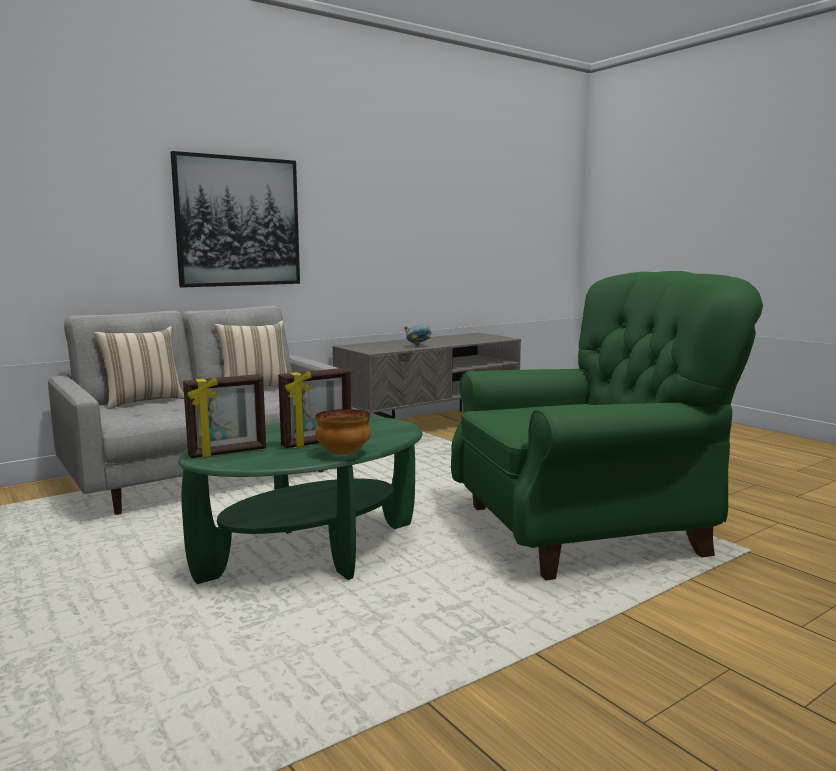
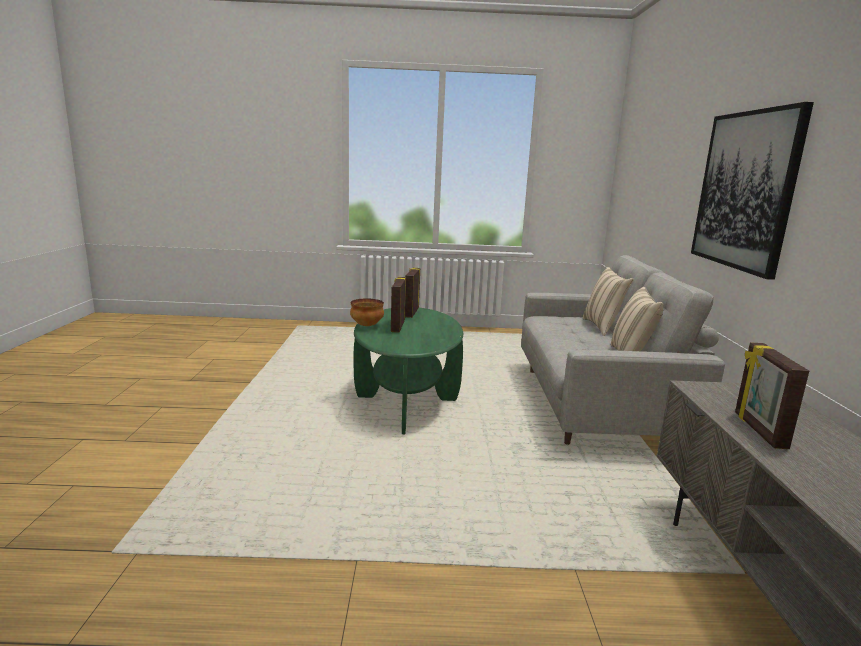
camera: 125 degrees right, 5 degrees up
(418, 346) = (758, 430): bowl -> picture frame
(589, 530) = (281, 499): green armchair -> none

